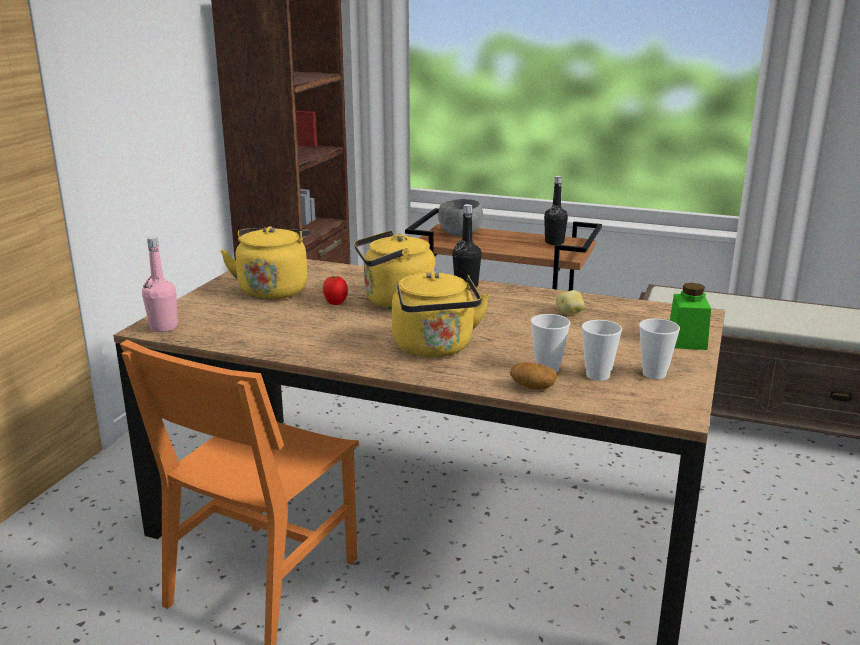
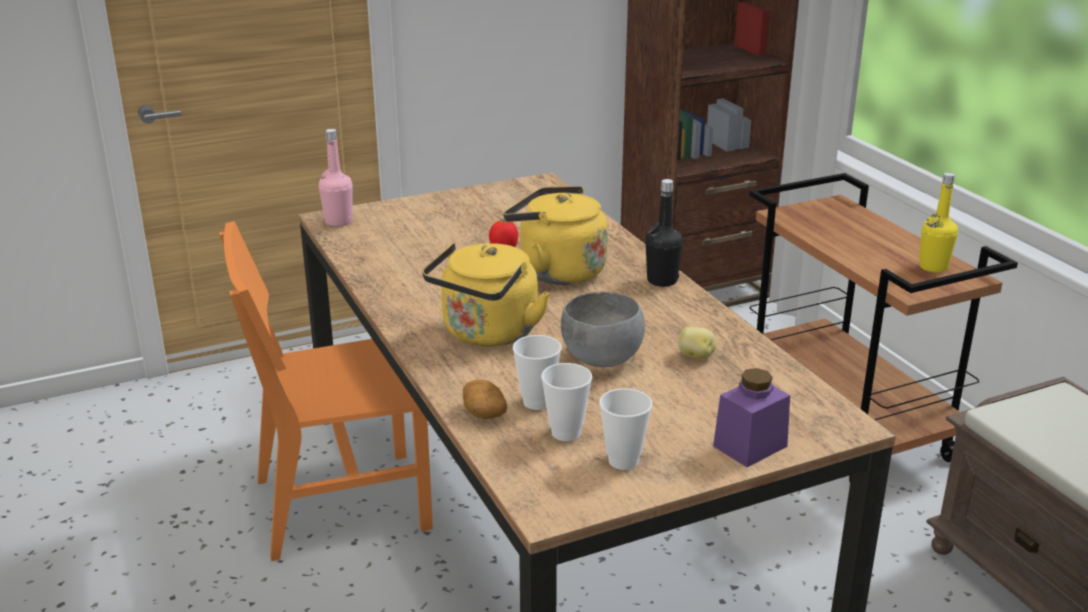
camera: 45 degrees right, 5 degrees up
(273, 290) = (484, 217): yellow kettle -> none
(460, 234) = (836, 217): grey bowl -> grey bowl (601, 360)
(554, 242) = (933, 267): black bottle -> yellow bottle
(687, 340) = (750, 446): green jar -> purple jar

